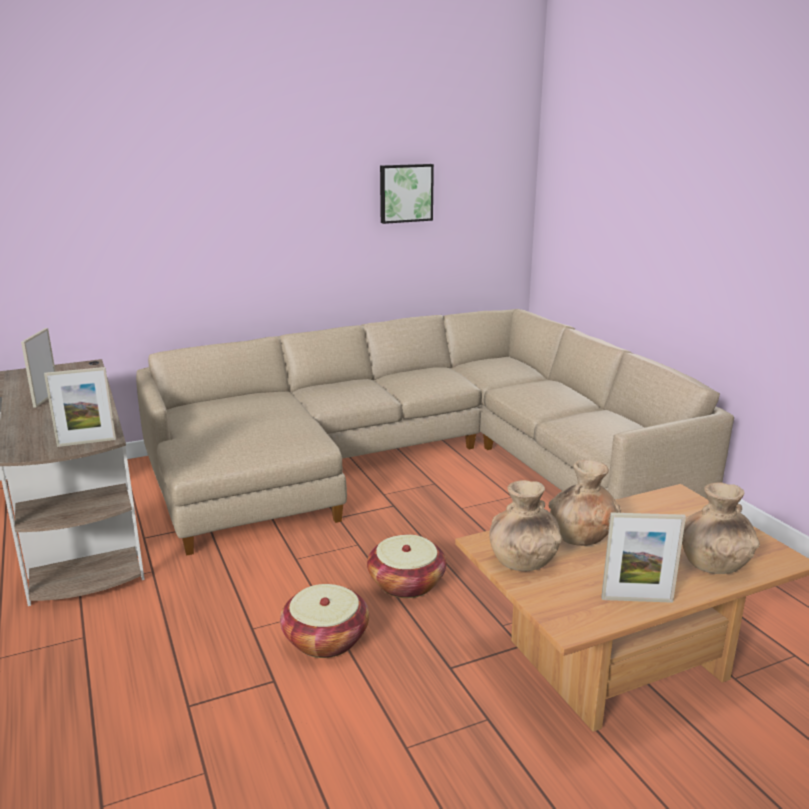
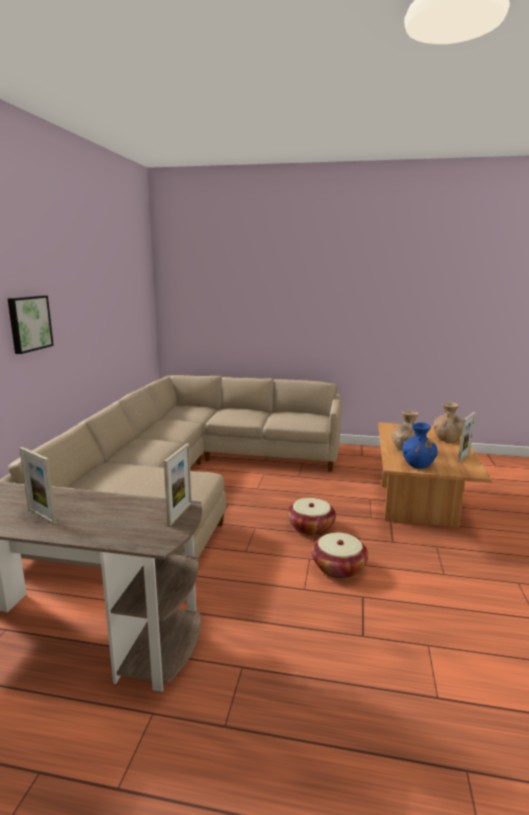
camera: 55 degrees left, 5 degrees down
(405, 193) = (111, 306): picture -> picture (29, 323)
(522, 561) = (418, 465): brown vase -> blue vase

